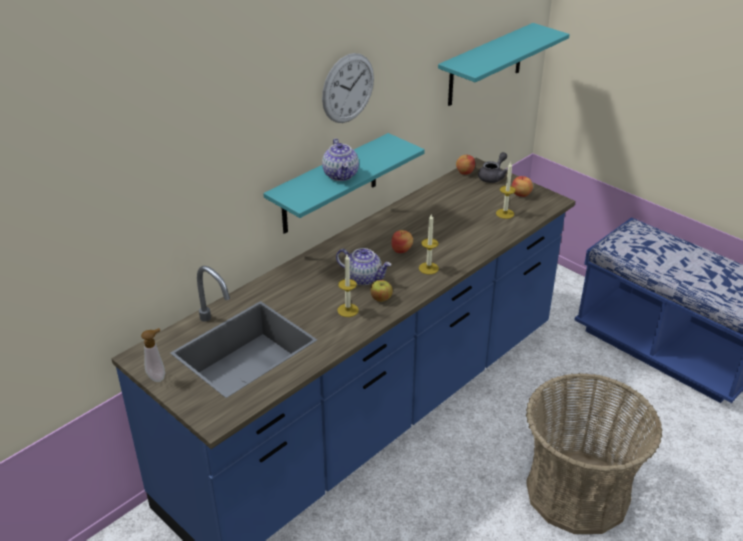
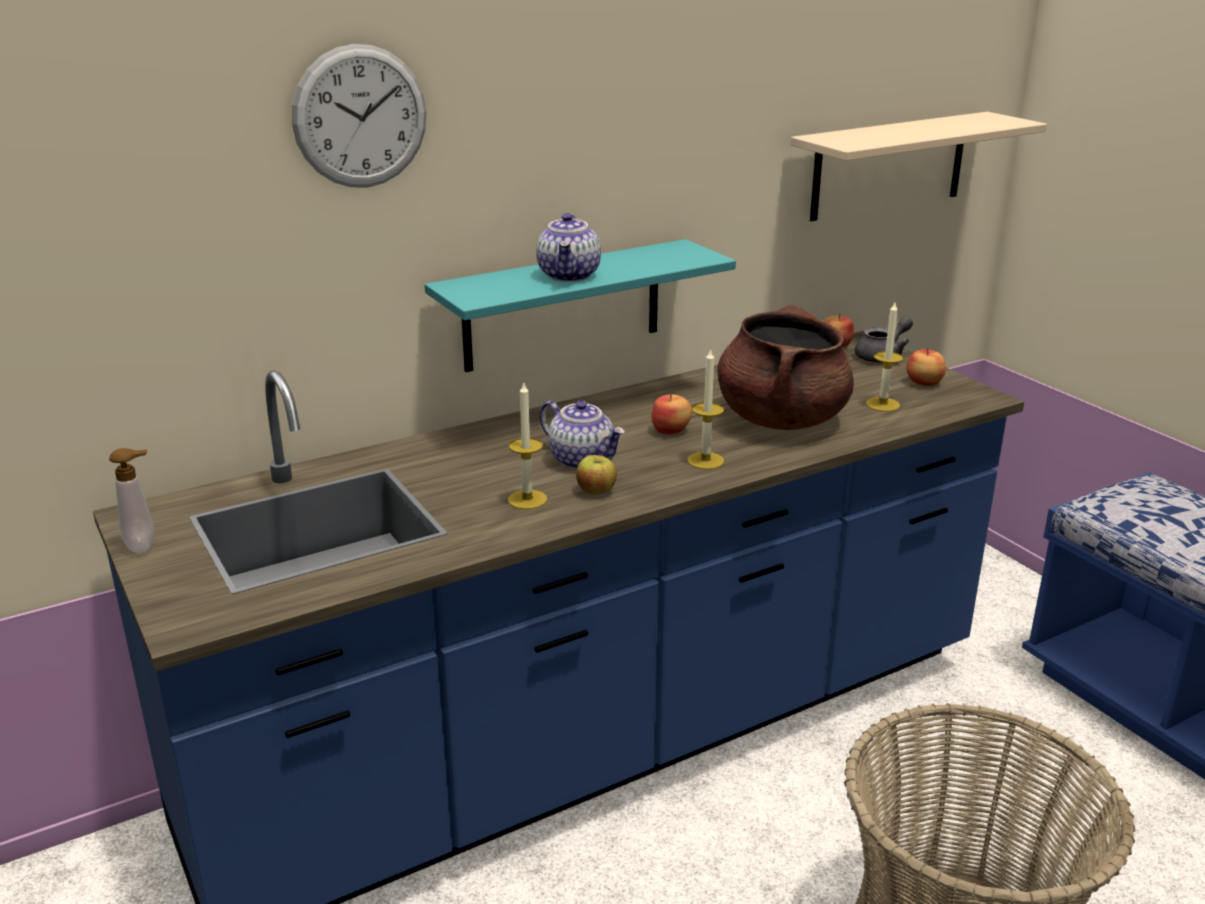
camera: 15 degrees right, 10 degrees down
(348, 88) = (604, 133): wall clock -> wall clock (360, 117)
(456, 232) = (781, 419): none -> brown cooking pot
(485, 65) = (889, 166): turquoise shelf -> beige shelf

